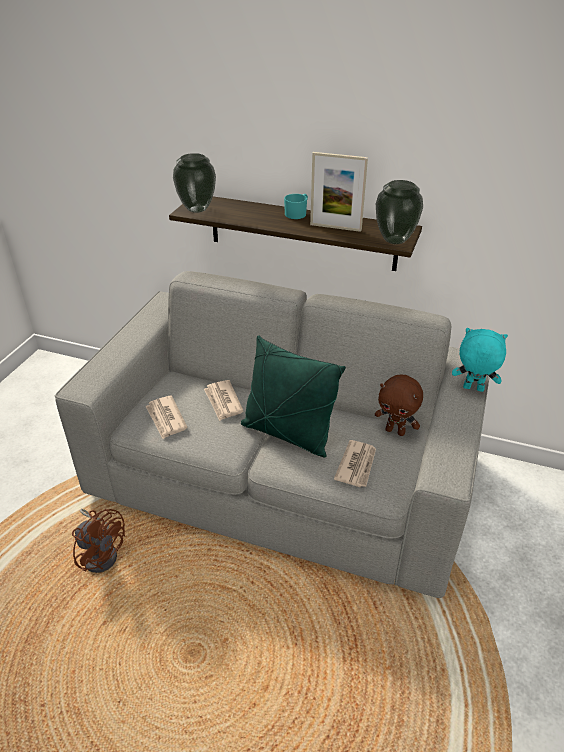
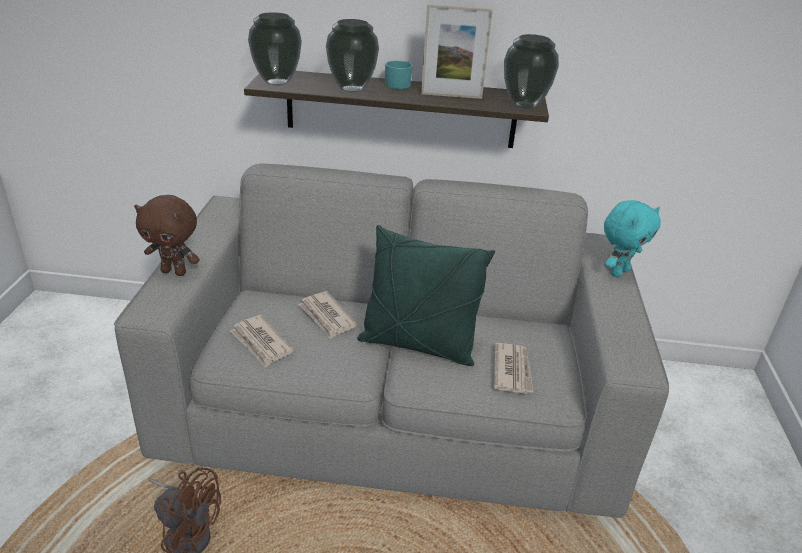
camera: 15 degrees left, 5 degrees down
(253, 218) = (351, 89): none -> vase
(395, 431) = (537, 330): brown plush toy -> brown plush toy (175, 272)
(472, 389) = (619, 272): turquoise plush toy -> turquoise plush toy turned 135 degrees clockwise

